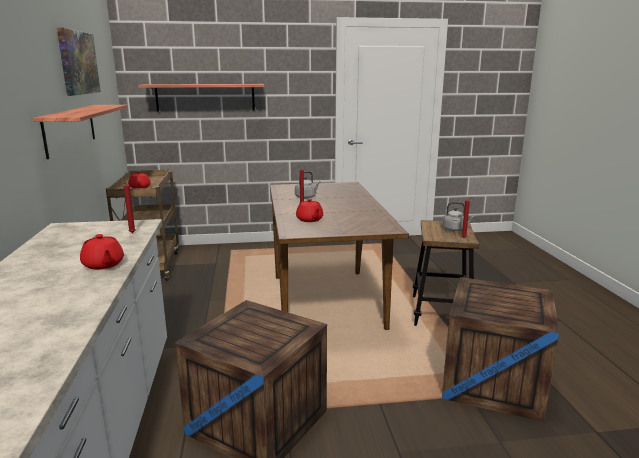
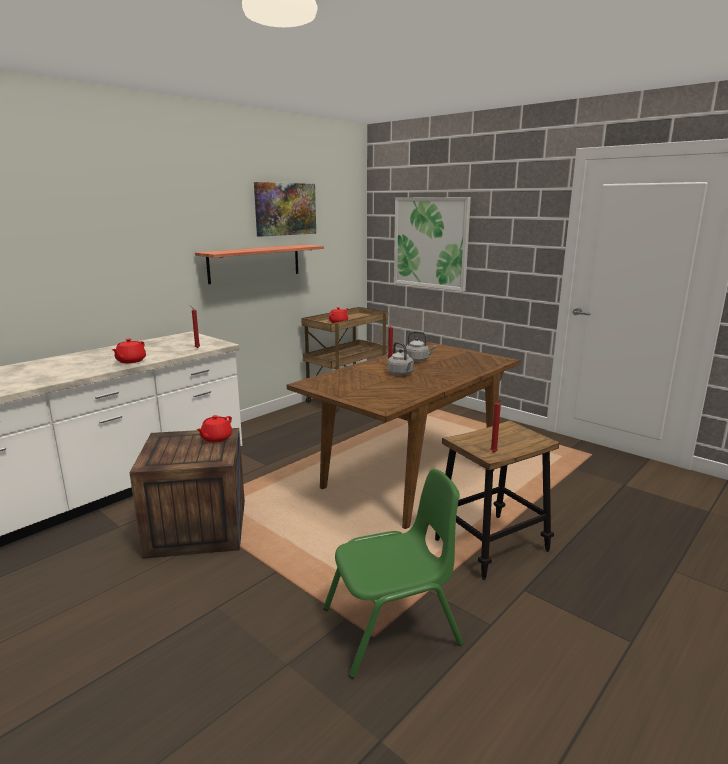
camera: 50 degrees right, 0 degrees up
(205, 97) = (430, 242): shelf -> picture
(309, 220) = (352, 378): red teapot -> red teapot (216, 438)
(455, 229) = (515, 442): grey kettle -> grey kettle (401, 374)
(493, 382) = (392, 627): crate -> green chair

